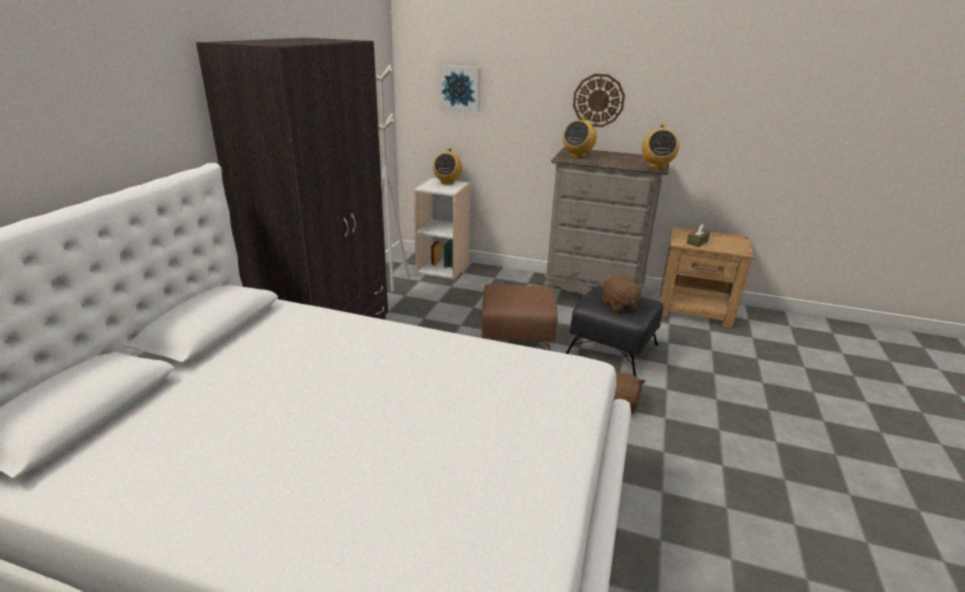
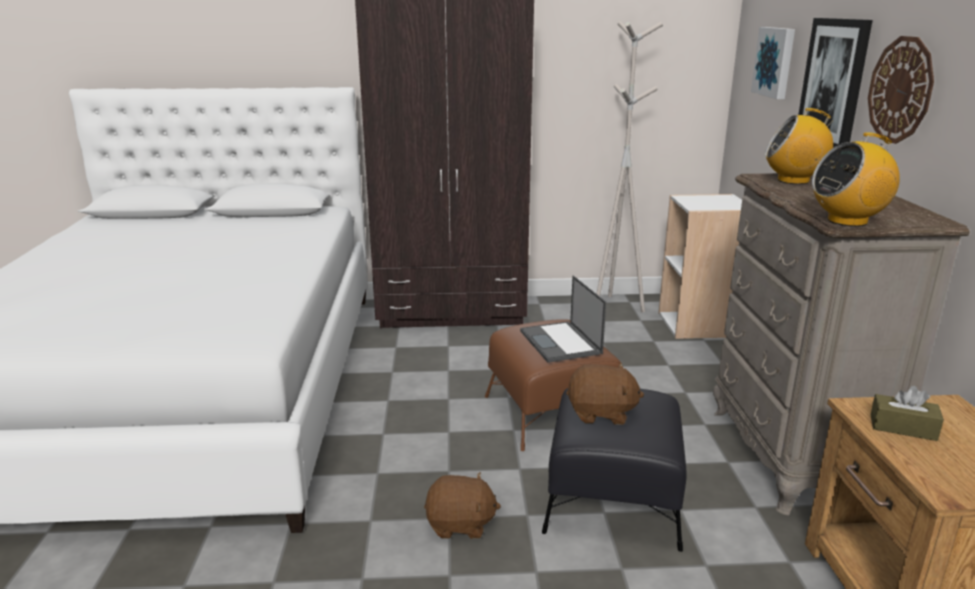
camera: 70 degrees right, 5 degrees down
(447, 182) = (730, 202): radio -> none
(527, 293) = (561, 342): none -> laptop
(534, 99) = (833, 83): none -> picture
(619, 305) = (601, 413): brown plush toy -> brown plush toy turned 135 degrees counterclockwise

